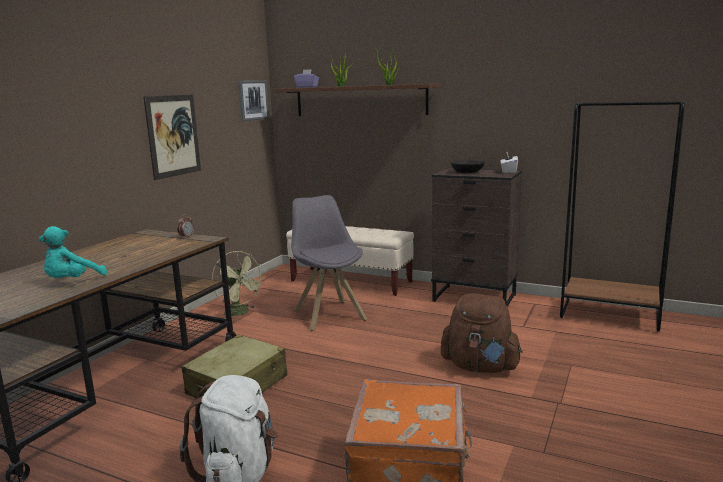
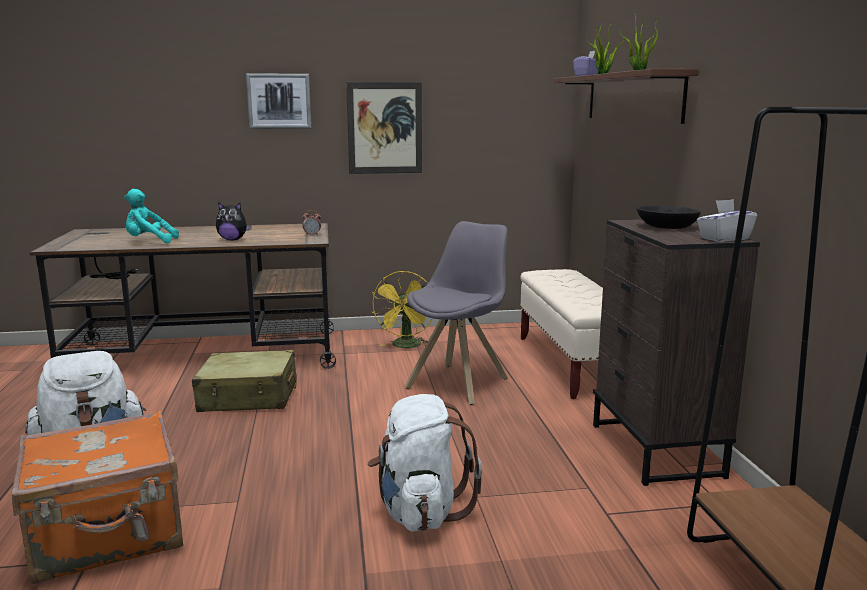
camera: 55 degrees right, 0 degrees up
(143, 257) = (233, 240): none -> plush toy
(240, 313) = (406, 346): green fan -> yellow fan
(253, 100) = (535, 93): picture -> picture (279, 101)
(480, 367) = (420, 511): brown backpack -> white backpack

